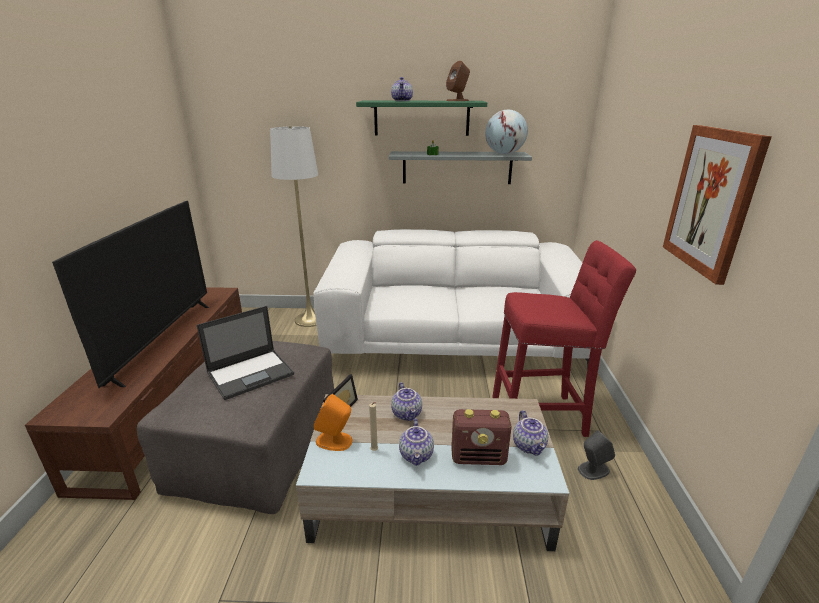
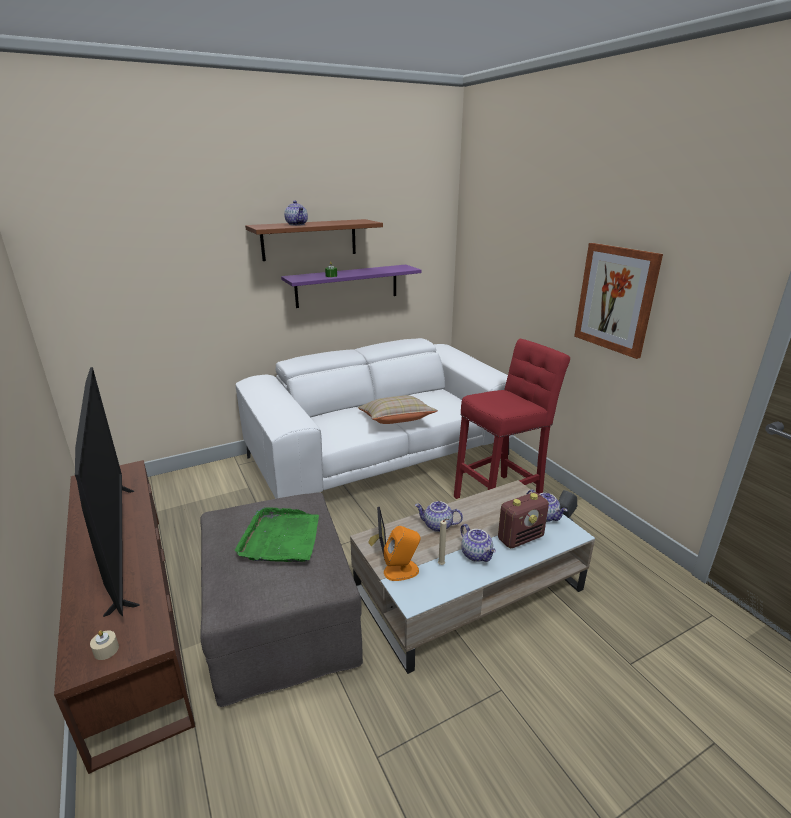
camera: 30 degrees left, 0 degrees up
(77, 409) = (106, 650): none -> beige candle
(251, 373) = (281, 538): laptop -> green tray
(310, 319) = (214, 476): white floor lamp -> none
(407, 414) = (437, 526): teapot -> teapot turned 150 degrees clockwise
(421, 118) = (309, 239): green shelf -> brown shelf
(456, 307) = (396, 421): none -> beige pillow
(457, 100) = (347, 221): brown speaker -> none
(457, 167) = (347, 285): grey shelf -> purple shelf
(504, 154) = (394, 268): globe -> none

